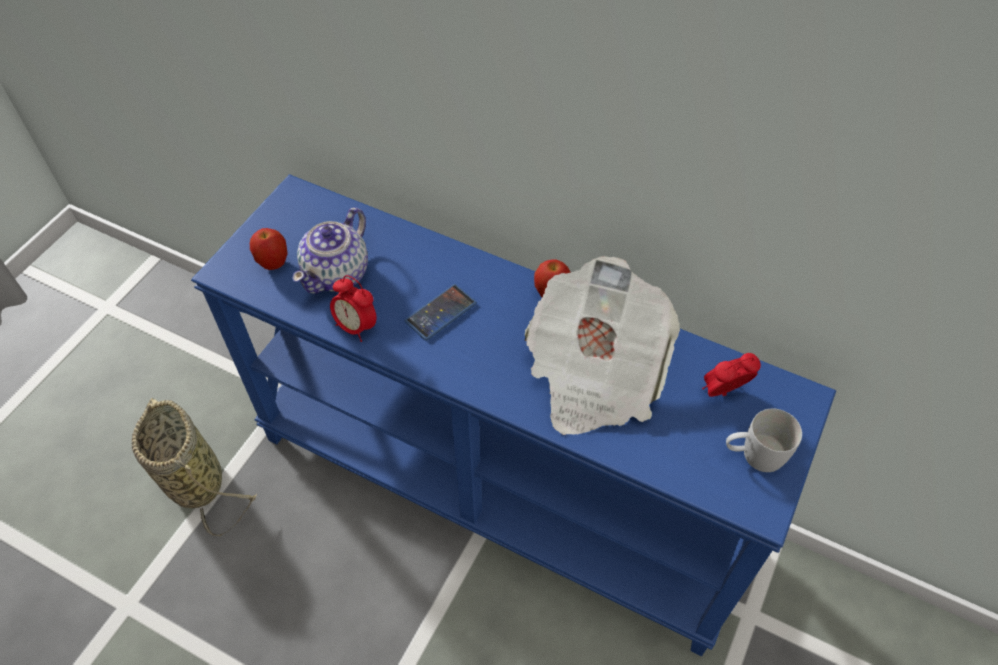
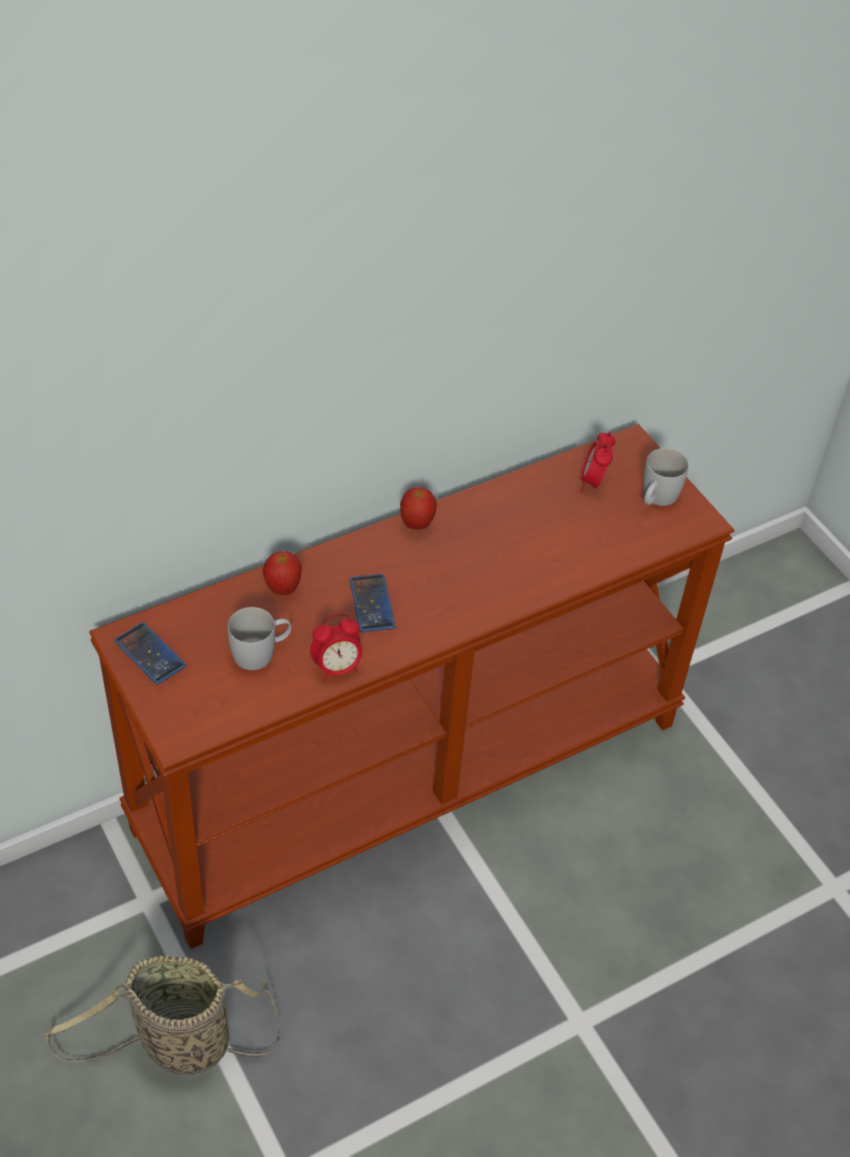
camera: 60 degrees left, 5 degrees down
(273, 263) = (204, 694): apple -> apple (283, 589)
(290, 215) = (150, 654): none -> phone
(338, 273) = (261, 652): teapot -> white mug
(501, 485) = (409, 772): blue console table -> brown console table
(594, 373) = (515, 542): newspaper -> none

